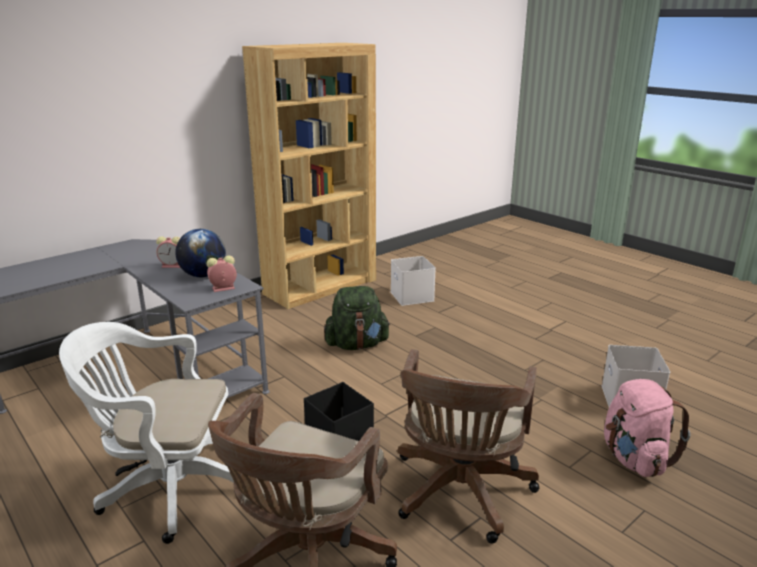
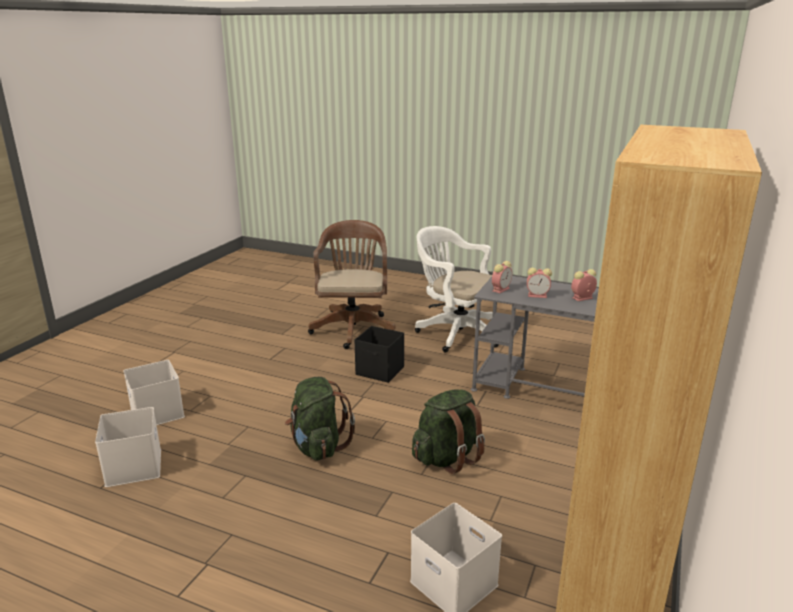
camera: 155 degrees right, 0 degrees up
(168, 488) = (455, 333): white office chair -> white office chair turned 120 degrees counterclockwise
(203, 275) = (538, 295): globe -> alarm clock
(456, 377) = (318, 446): none -> green backpack
(460, 494) = (285, 365): brown office chair -> none
(634, 458) = (156, 412): pink backpack -> white storage box

